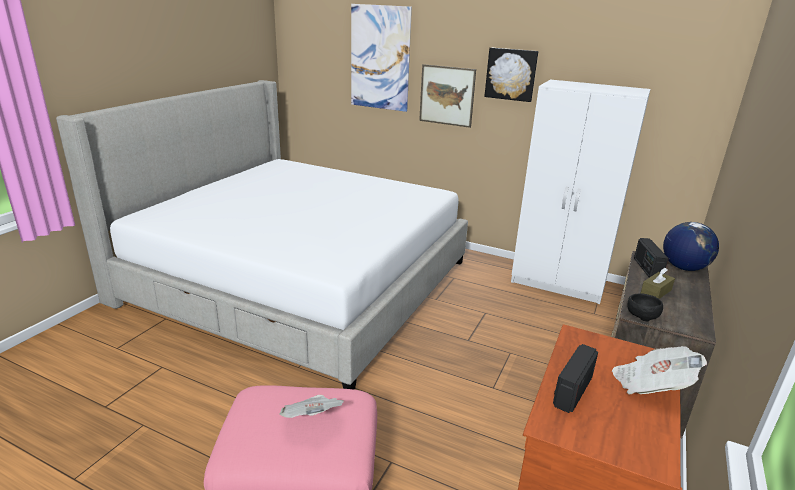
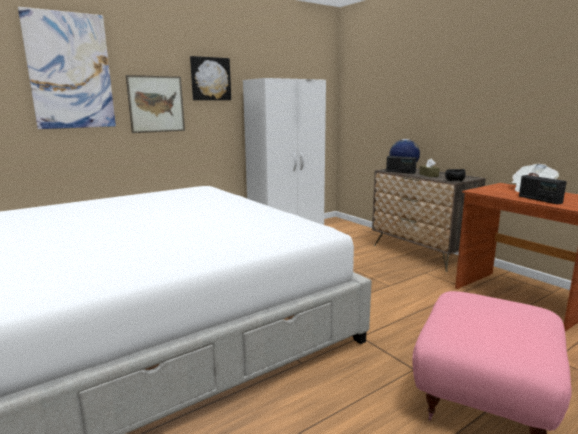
camera: 60 degrees left, 10 degrees down
(312, 419) = (493, 311): newspaper -> none

